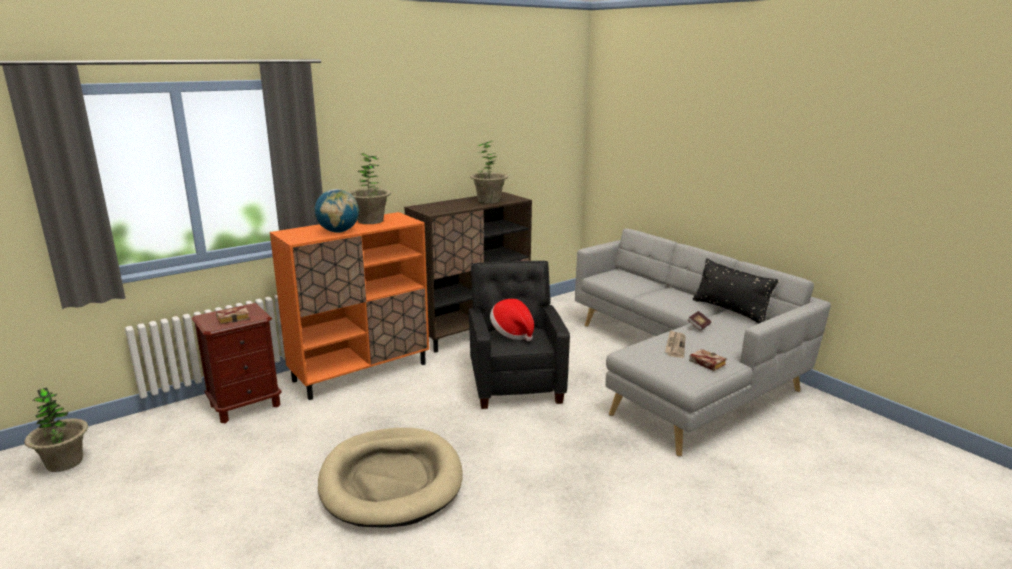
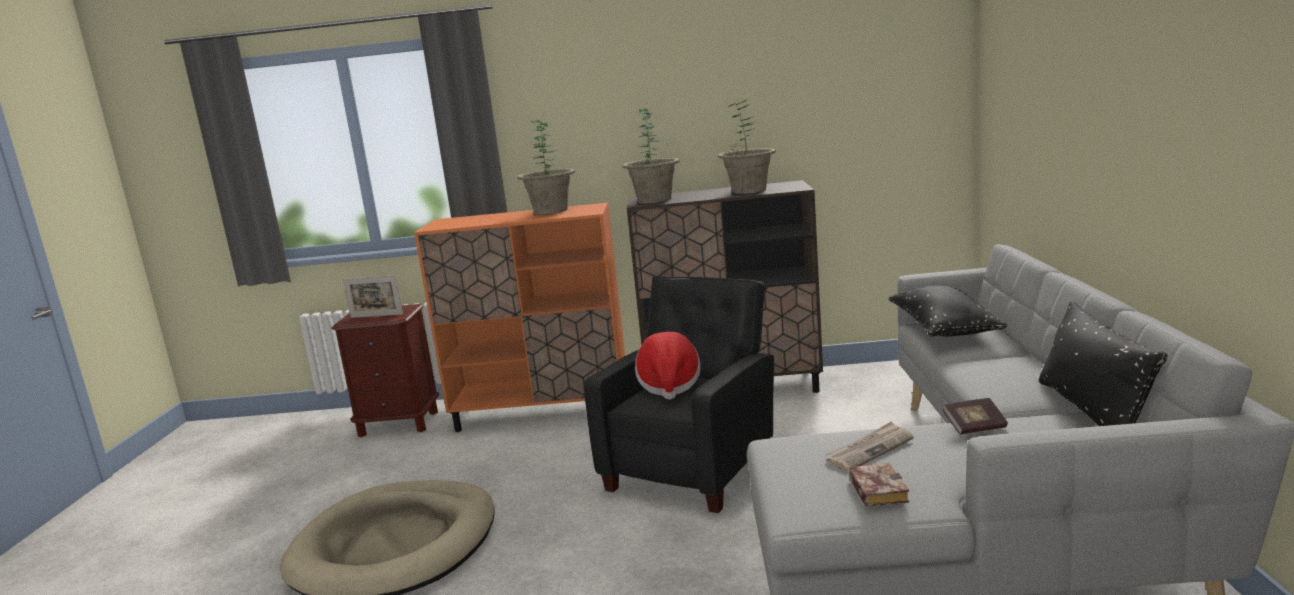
camera: 40 degrees right, 5 degrees down
(64, 462) = (220, 441): potted plant -> potted plant (654, 200)
(234, 318) = (376, 316): book -> picture frame
(338, 231) = (490, 221): globe -> none
(612, 278) = (943, 330): none -> black pillow

